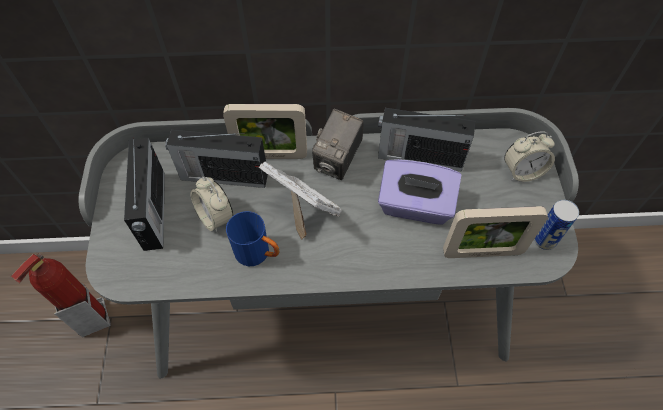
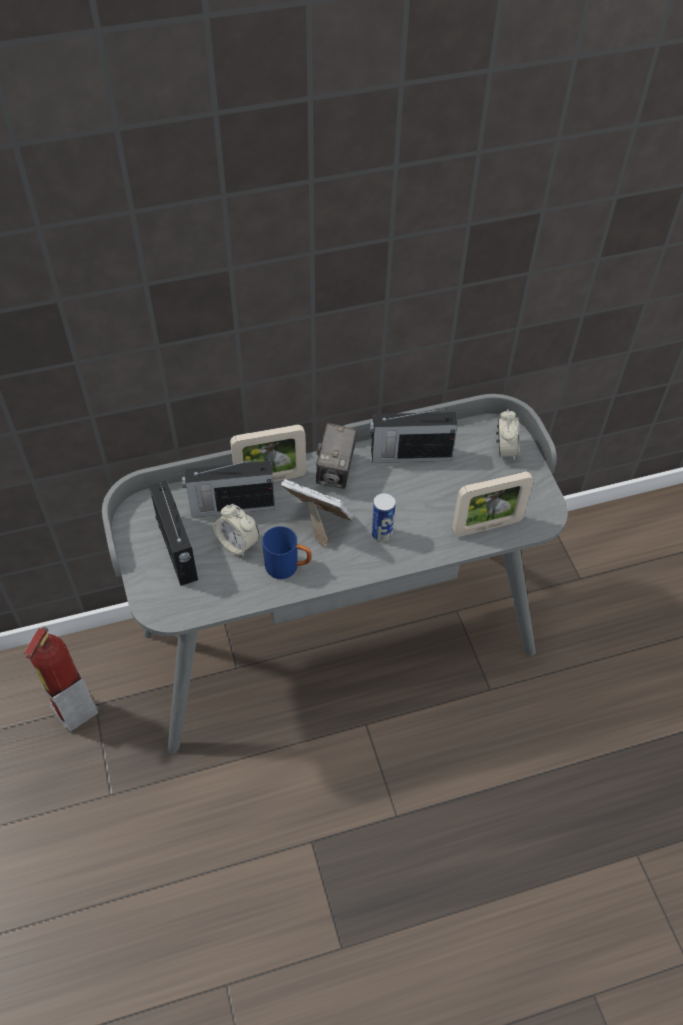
camera: 15 degrees left, 5 degrees down
(415, 206) = (417, 498): purple tissue box -> none
(522, 171) = (505, 450): alarm clock -> alarm clock turned 60 degrees counterclockwise
(545, 240) = (538, 505): can -> can (381, 534)

